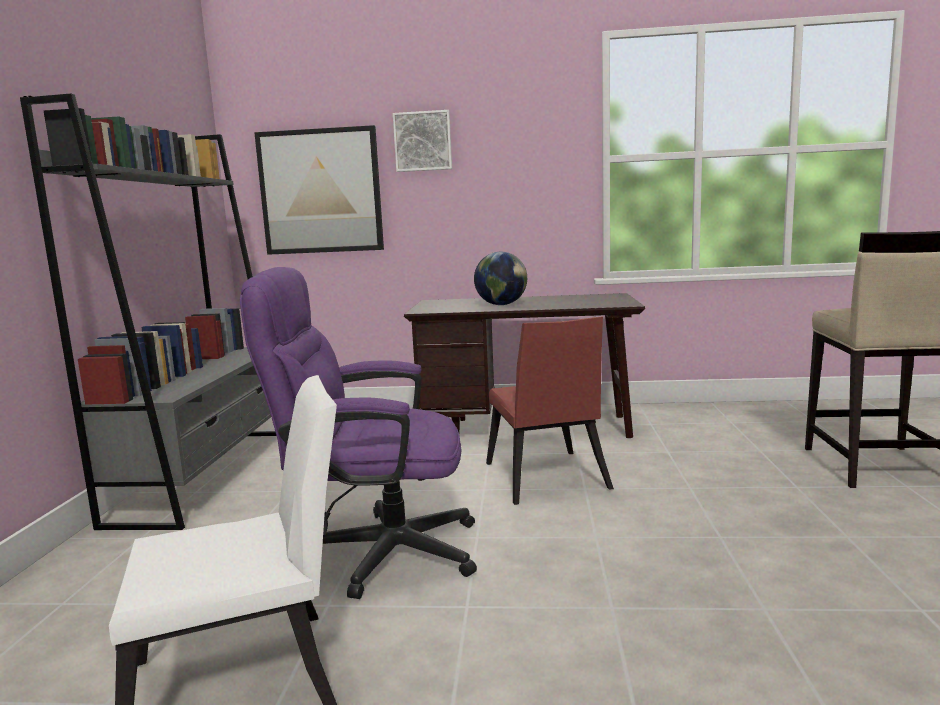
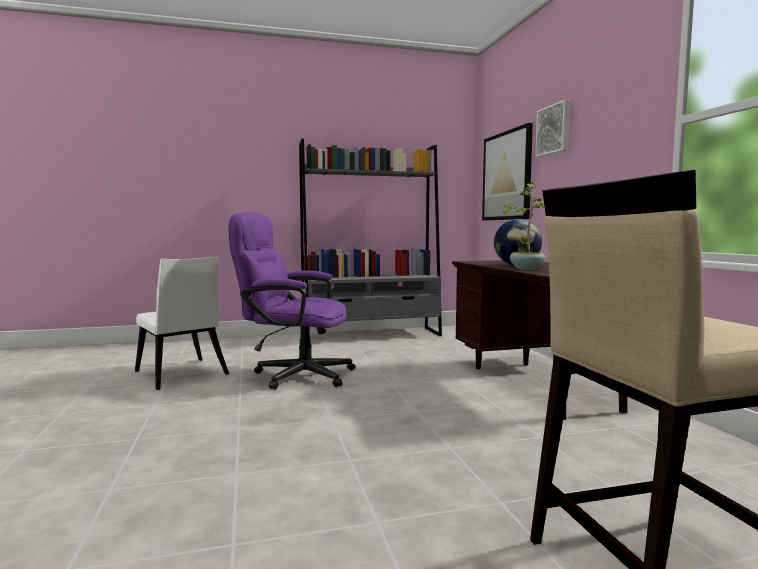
camera: 70 degrees right, 5 degrees down
(376, 552) = (294, 374): purple office chair -> purple office chair turned 60 degrees counterclockwise
(546, 480) = (422, 399): red chair -> none
(549, 305) = (526, 268): none -> potted plant

